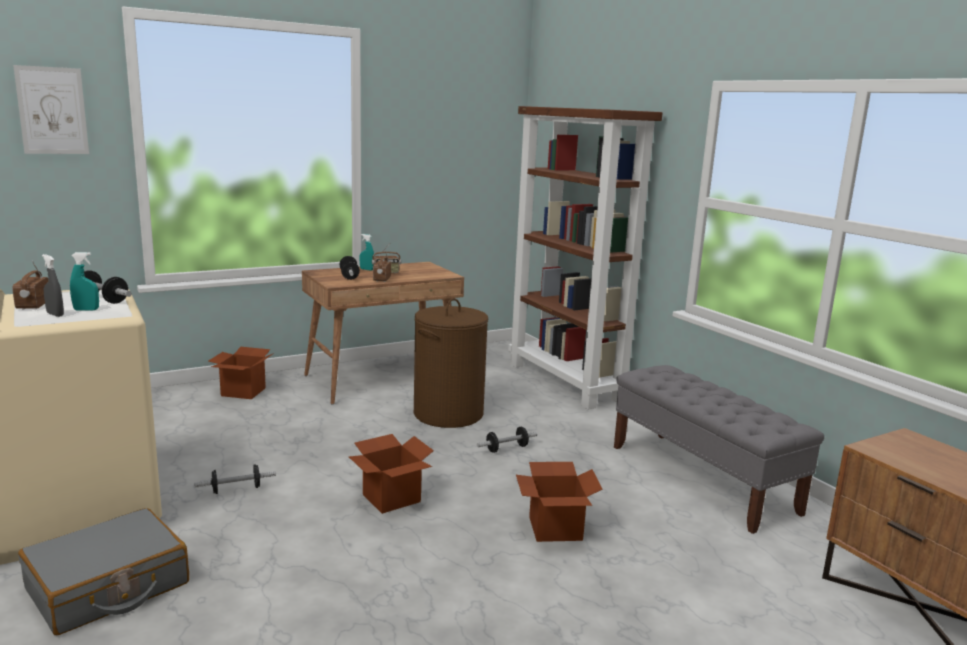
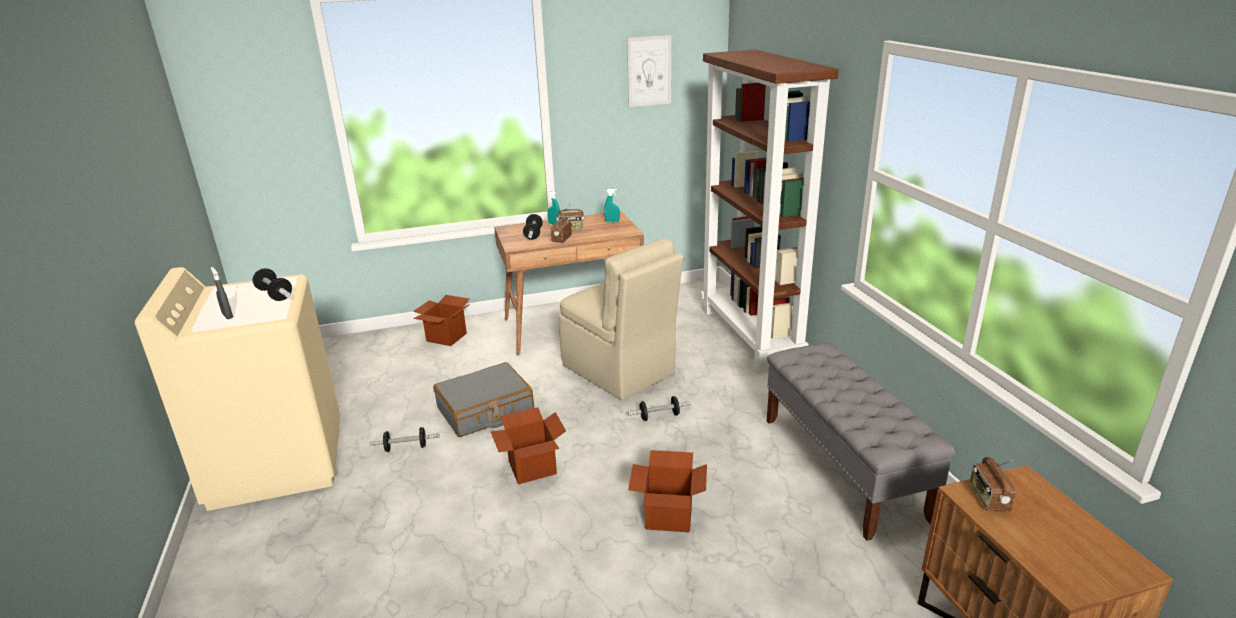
camera: 15 degrees right, 10 degrees up
(32, 305) = (217, 303): radio -> radio (988, 498)
(52, 110) = (260, 96): picture -> picture (649, 71)
(86, 310) = (254, 309): turquoise spray bottle -> turquoise spray bottle (612, 222)
(108, 587) = (278, 541): grey suitcase -> grey suitcase (485, 411)
(448, 414) = (619, 371): brown laundry basket -> beige chair

